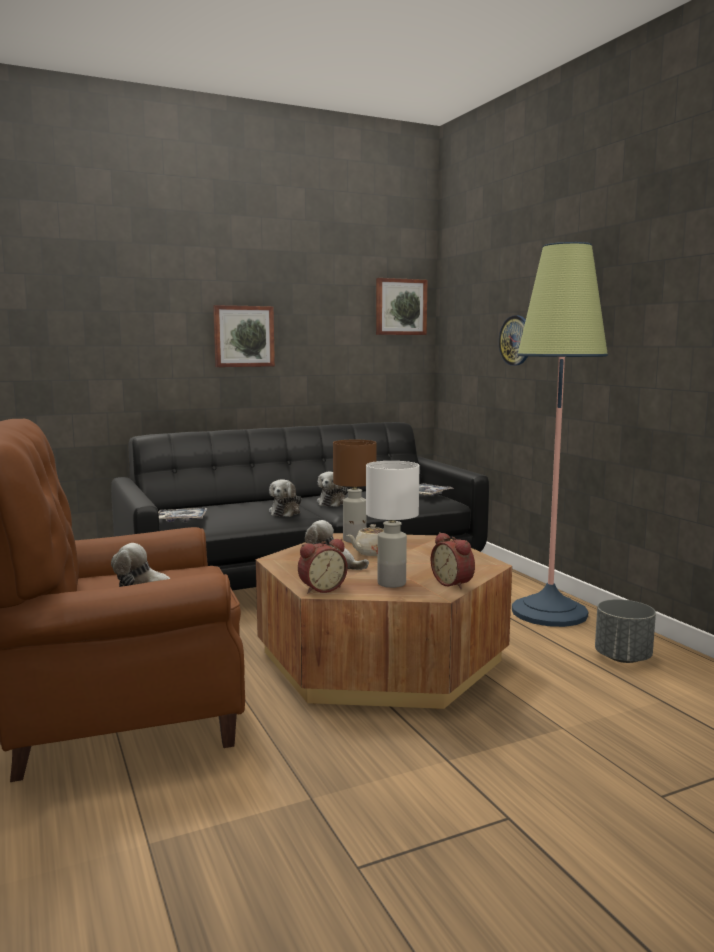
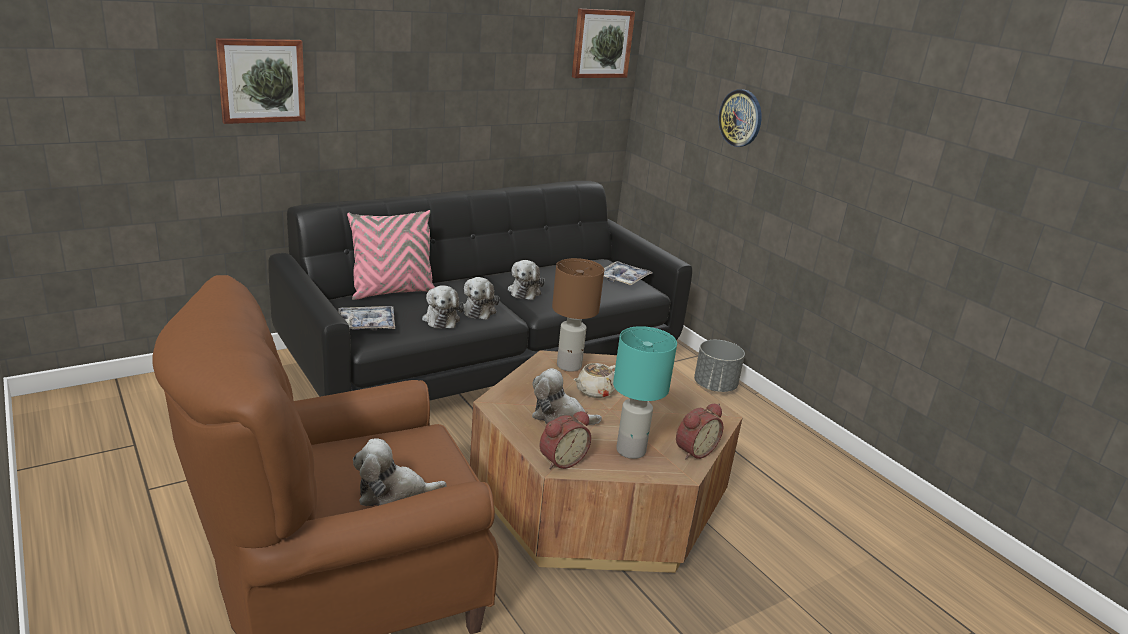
camera: 10 degrees left, 15 degrees up
(213, 505) = (392, 292): none -> pink pillow
(243, 336) = (422, 80): picture -> picture (261, 80)
(249, 517) = (441, 318): none -> plush toy
(391, 583) = (631, 450): white table lamp -> turquoise table lamp
(454, 583) = (693, 450): alarm clock -> alarm clock turned 90 degrees counterclockwise
(549, 612) = (750, 426): floor lamp -> none
(622, 657) = (829, 495): grey planter -> grey planter (714, 386)

